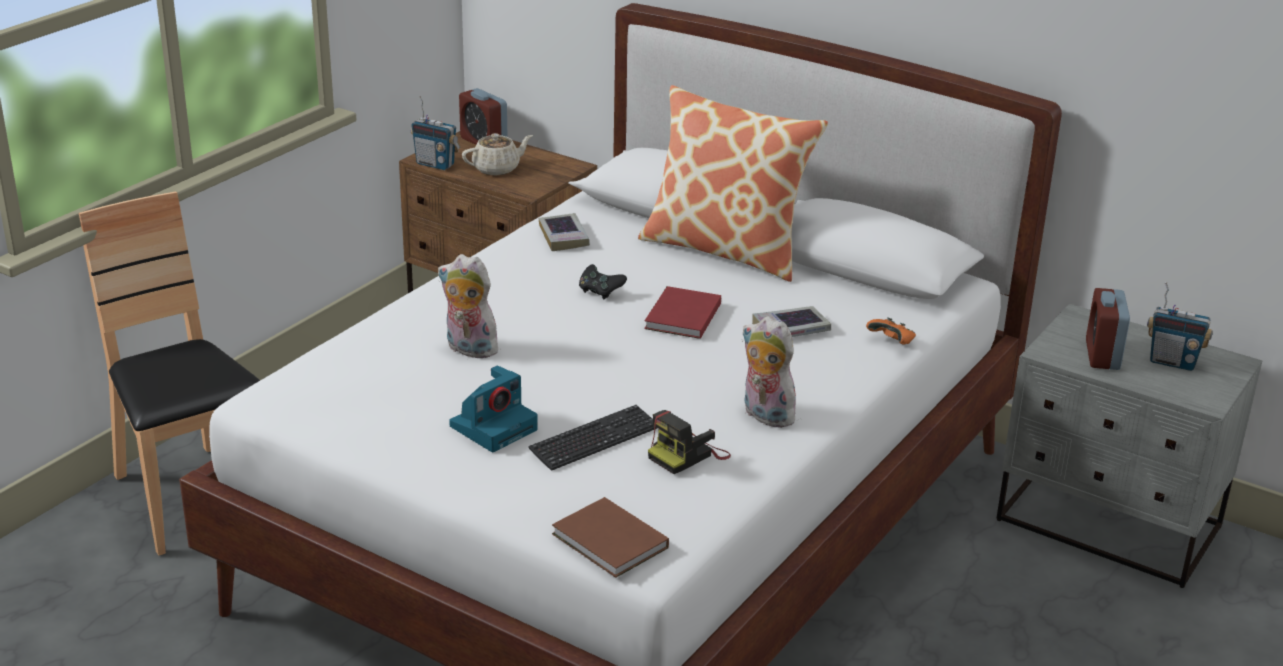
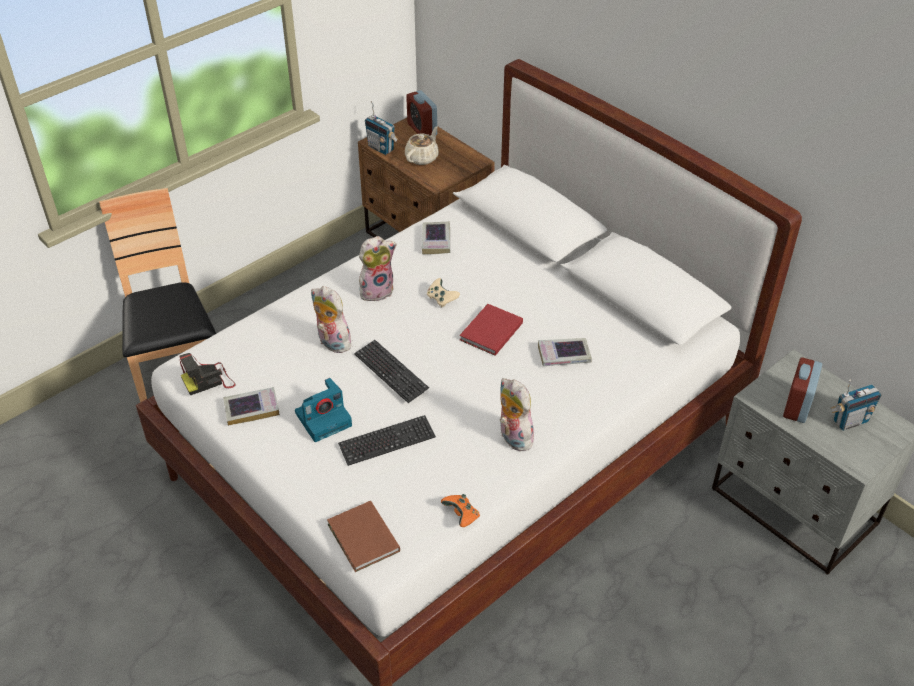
camera: 15 degrees right, 15 degrees up
(384, 429) = (252, 409): none -> book
(497, 169) = (422, 157): beige teapot -> beige teapot turned 45 degrees counterclockwise
(506, 292) = (377, 290): none -> plush toy
(566, 369) = (391, 372): none -> keyboard
(600, 291) = (441, 299): black game controller -> beige game controller
(688, 455) = (445, 466): camera -> camera (209, 380)
(726, 250) = (547, 269): pillow -> none
(892, 342) = (633, 379): orange game controller -> orange game controller (461, 516)
(1172, 362) = (849, 421): radio -> radio turned 60 degrees counterclockwise

